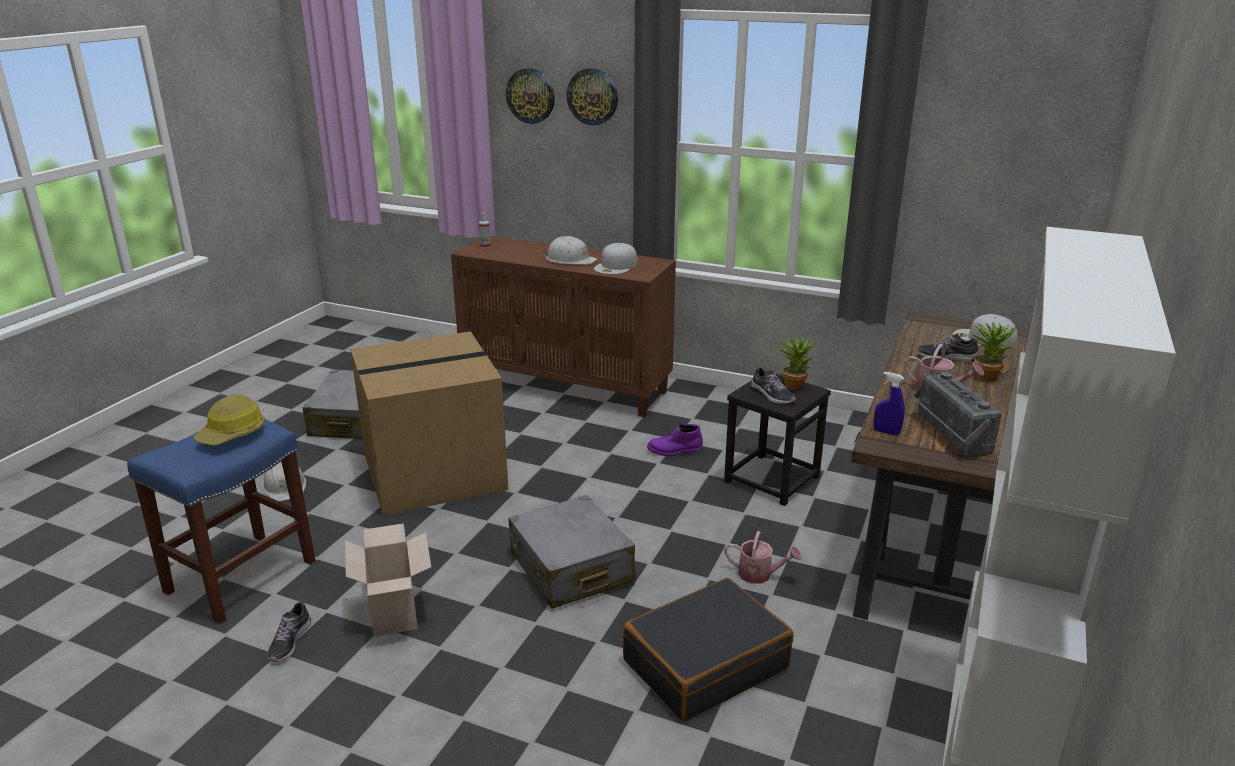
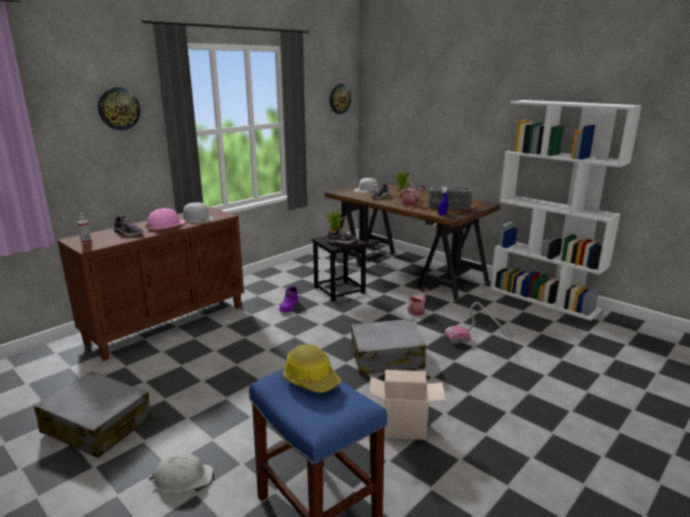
camera: 70 degrees left, 5 degrees down
(289, 641) = (418, 482): shoe -> shoe (128, 233)
(435, 470) = (232, 392): cardboard box -> none
(530, 96) = (63, 114): wall clock -> wall clock (339, 98)
(570, 260) = (165, 225): white hard hat -> pink hard hat
(705, 664) = (478, 337): black suitcase -> vacuum cleaner

